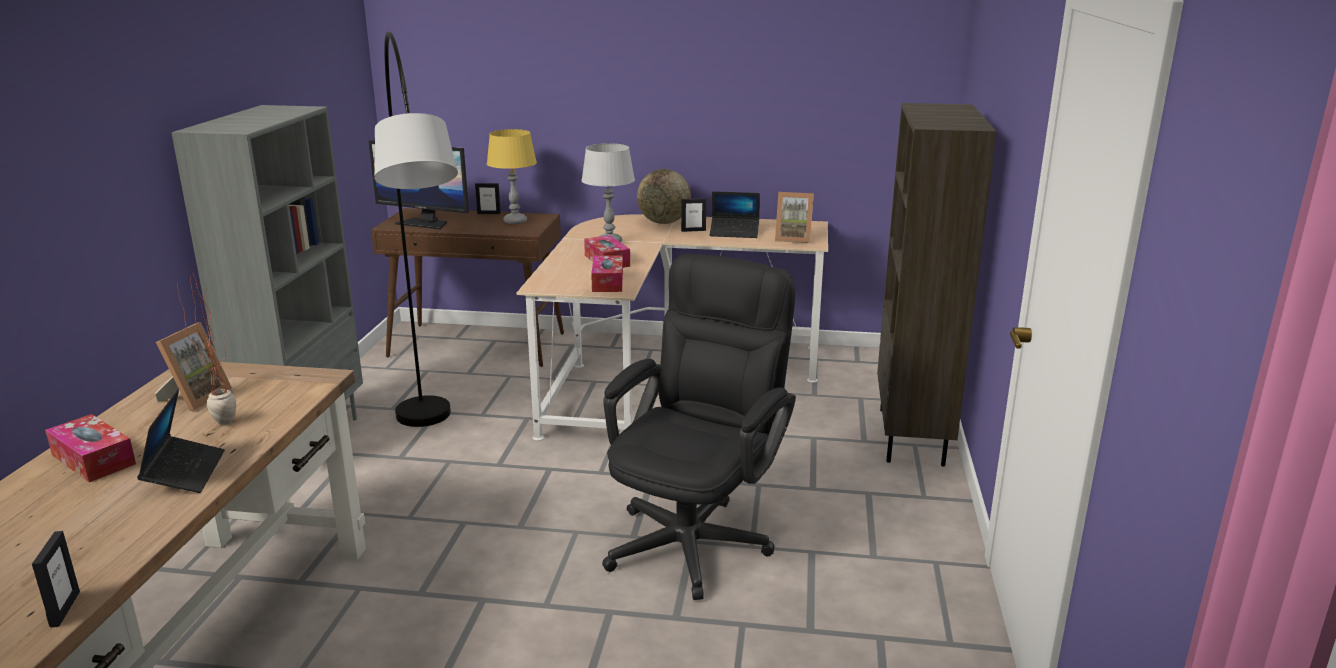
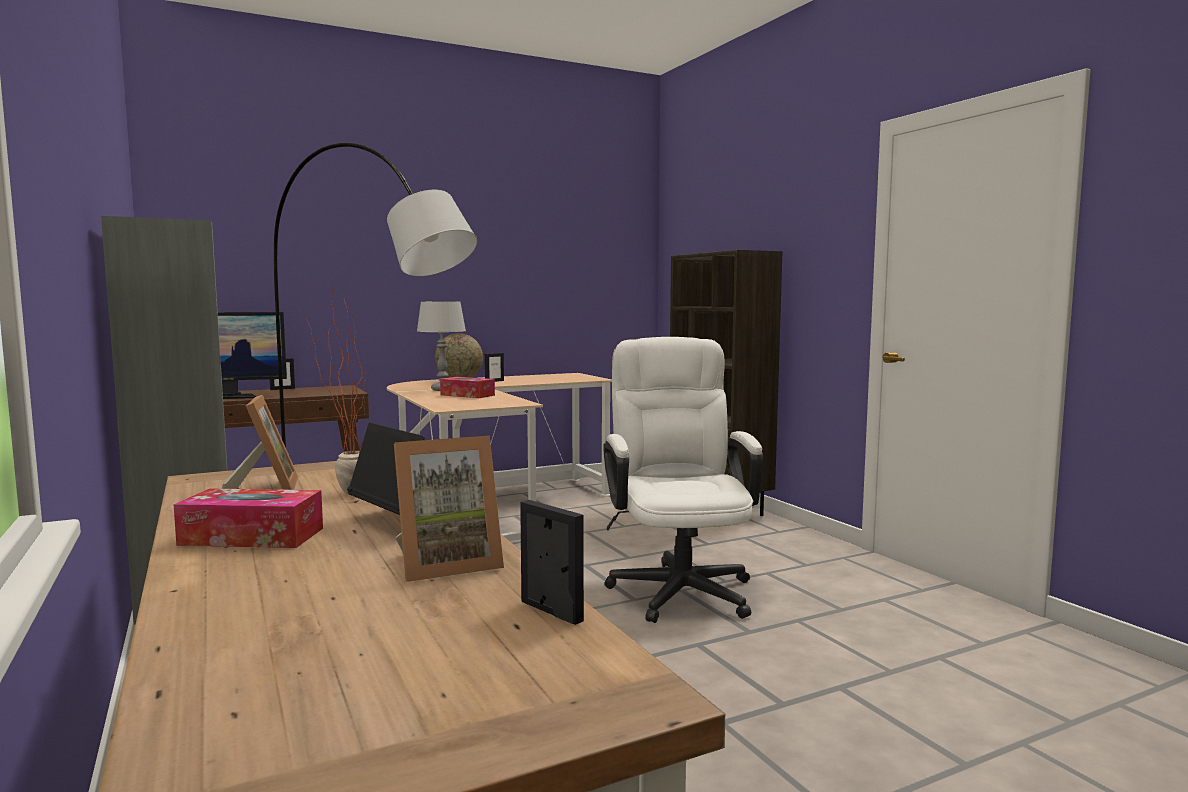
camera: 35 degrees left, 15 degrees down
(515, 221) = (322, 390): yellow table lamp -> none
(607, 282) = (499, 401): tissue box -> none
(696, 536) = (679, 586): black office chair -> white office chair
(734, 233) = (528, 380): laptop -> none
(793, 238) = (577, 378): picture frame -> picture frame (447, 565)

